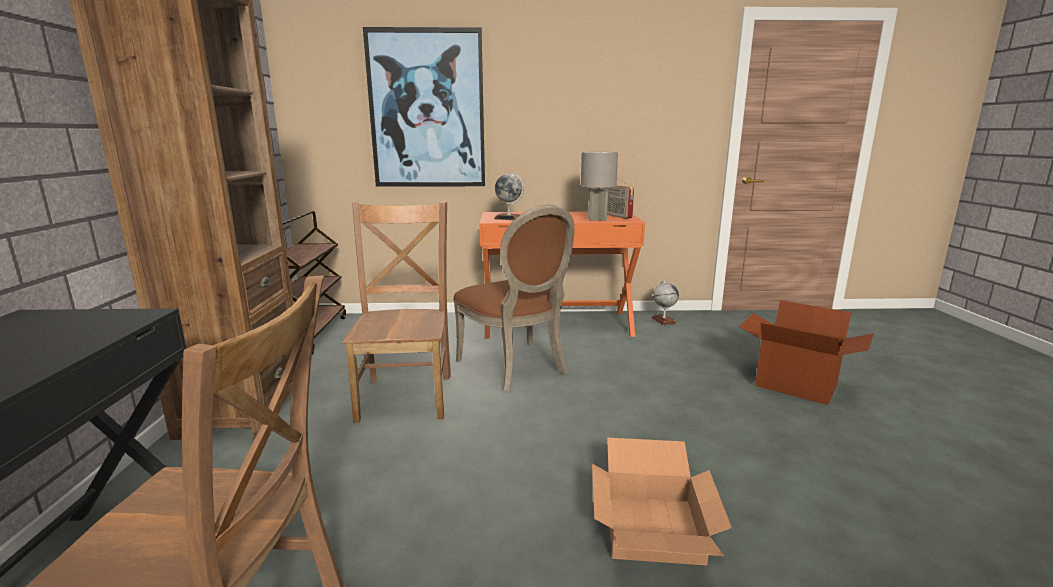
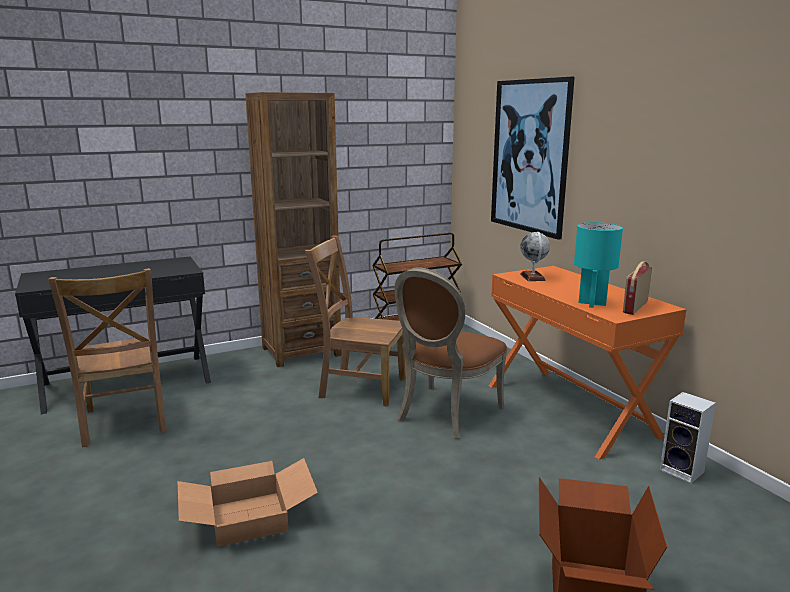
camera: 65 degrees right, 0 degrees up
(407, 395) = (359, 387): brown chair -> brown chair turned 135 degrees counterclockwise
(597, 219) = (592, 303): grey table lamp -> turquoise table lamp
(663, 320) = (683, 471): globe -> speaker

